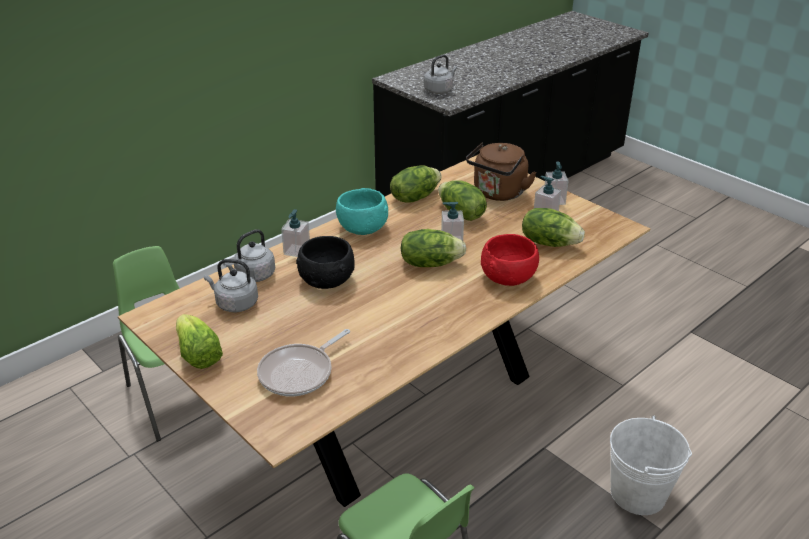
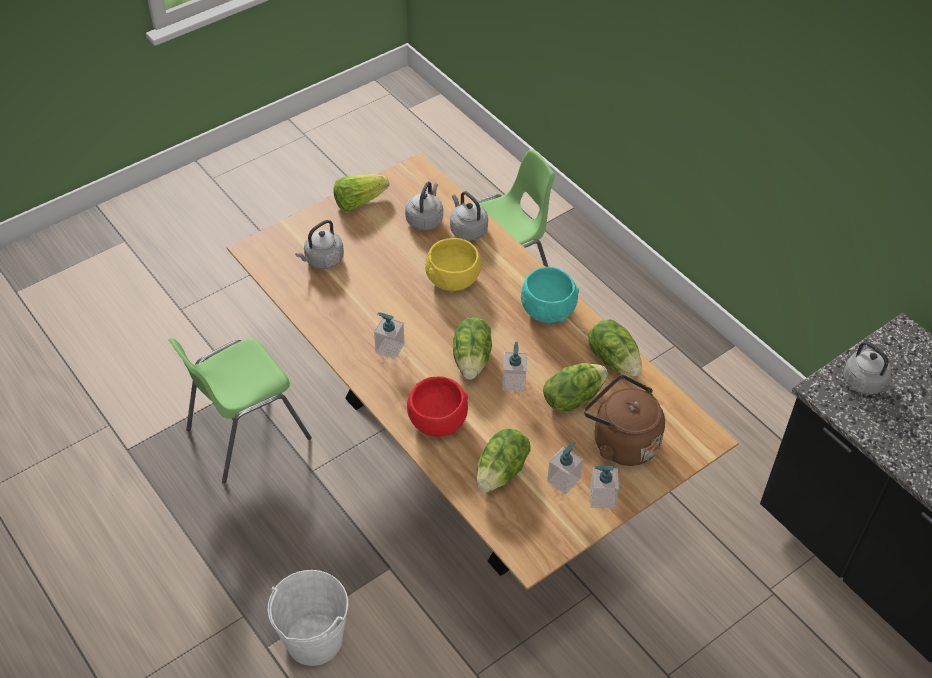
camera: 95 degrees right, 15 degrees up
(297, 251) = (507, 259): soap dispenser -> soap dispenser (389, 348)
(299, 373) = (322, 260): frying pan -> grey kettle
(327, 280) = (453, 280): black bowl -> yellow bowl

